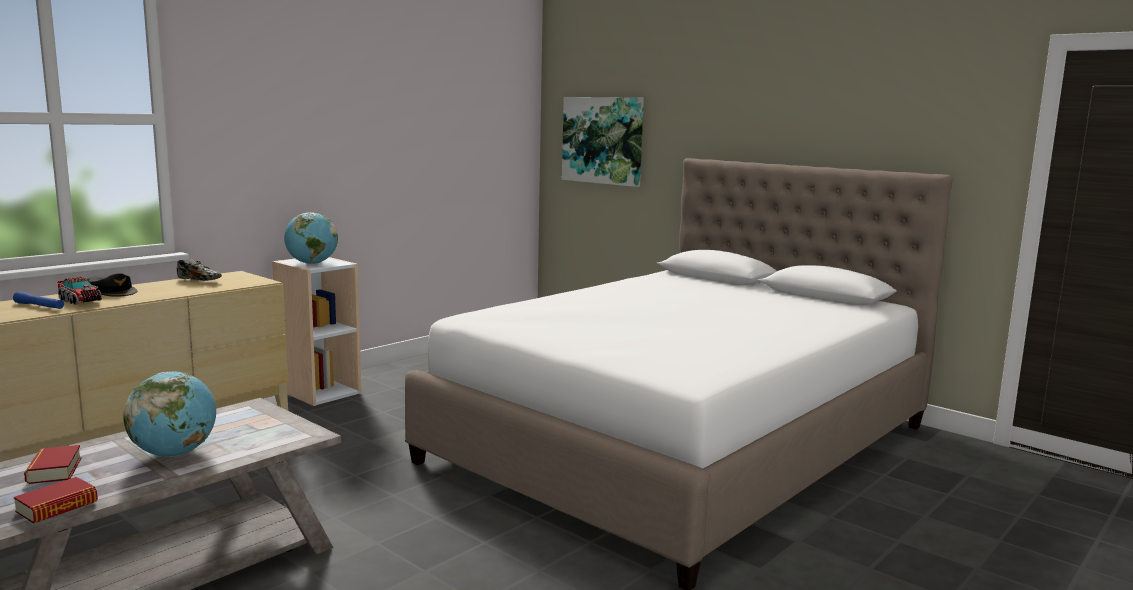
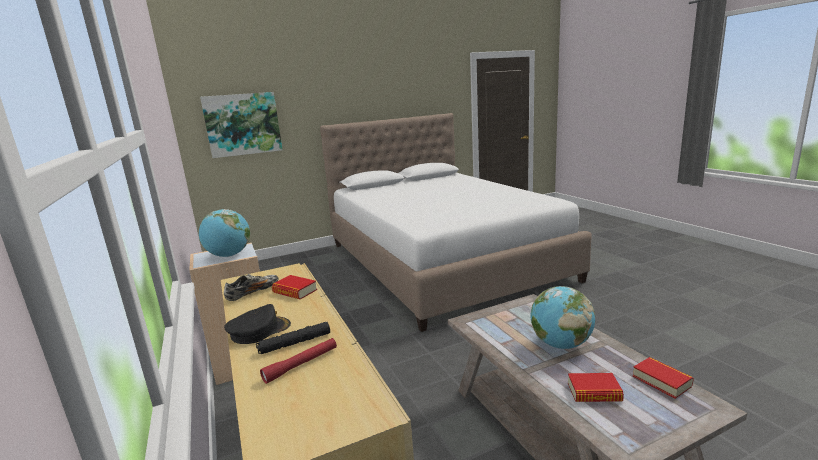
camera: 65 degrees left, 5 degrees up
(39, 306) = (301, 365): blue flashlight -> red flashlight
(79, 301) = (294, 343): toy truck -> black flashlight
(197, 289) = (295, 291): none -> book

